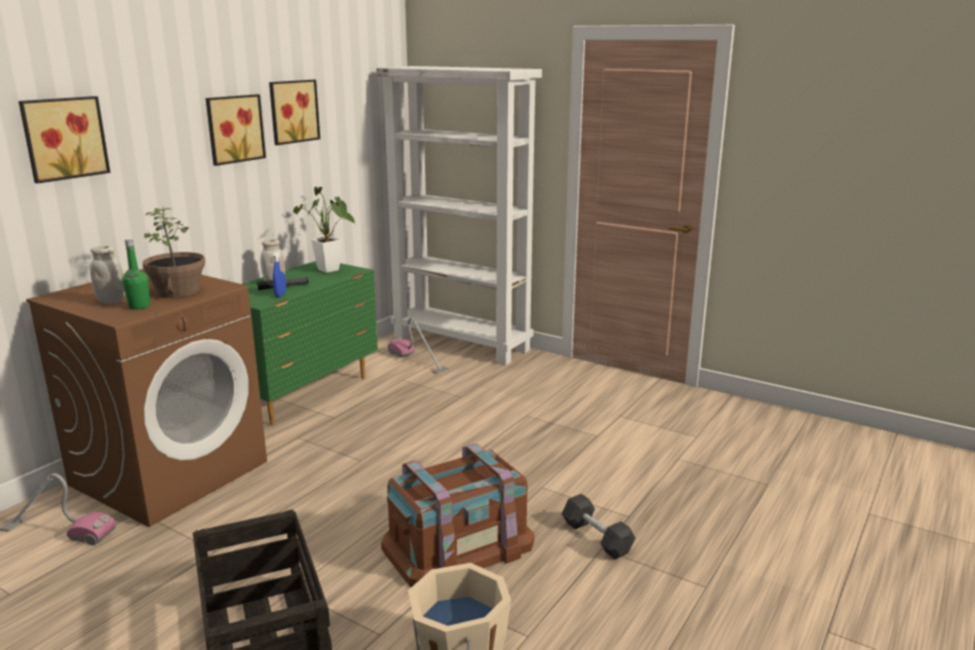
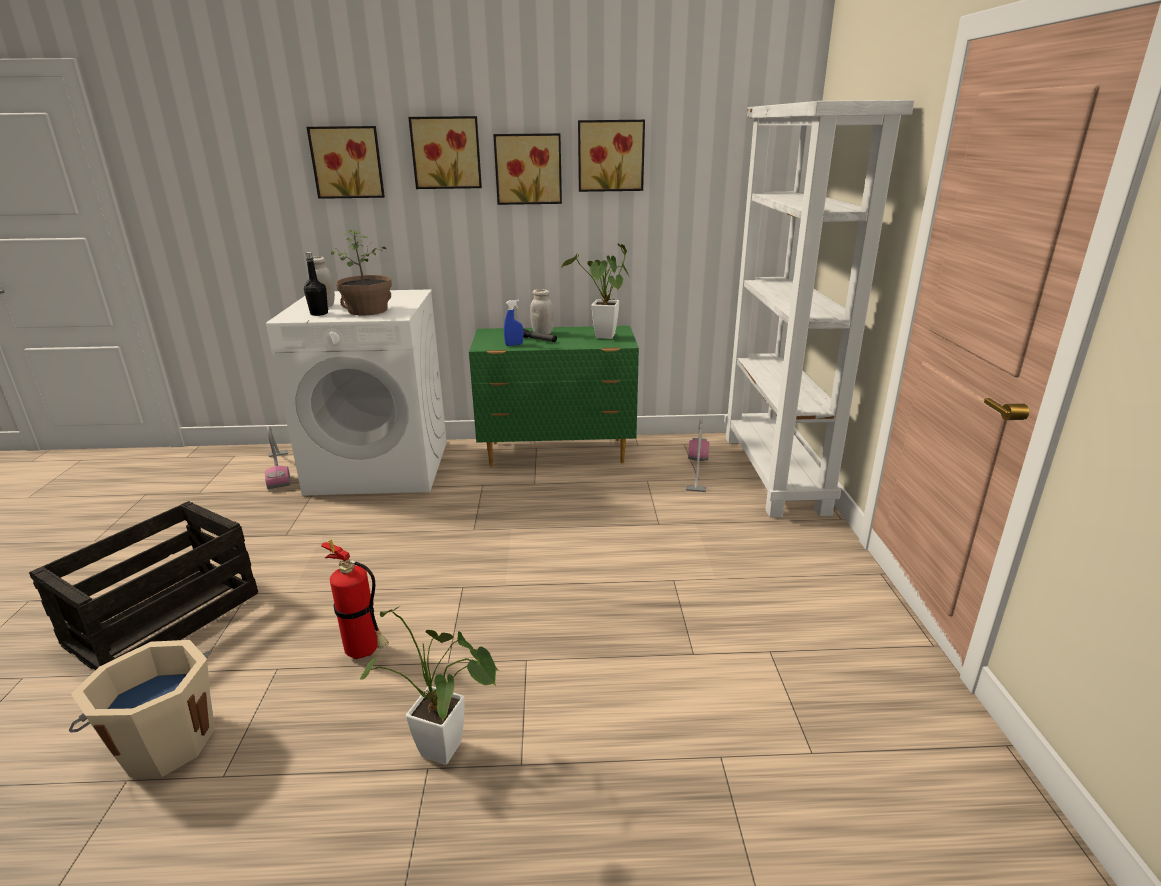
camera: 55 degrees right, 5 degrees up
(139, 306) = (319, 313): green bottle -> black bottle
(163, 119) = (446, 153): none -> picture
(170, 472) = (381, 466): brown washing machine -> white washing machine
(458, 546) = (366, 652): brown storage box -> fire extinguisher
(596, 538) = (449, 753): black dumbbell -> potted plant

